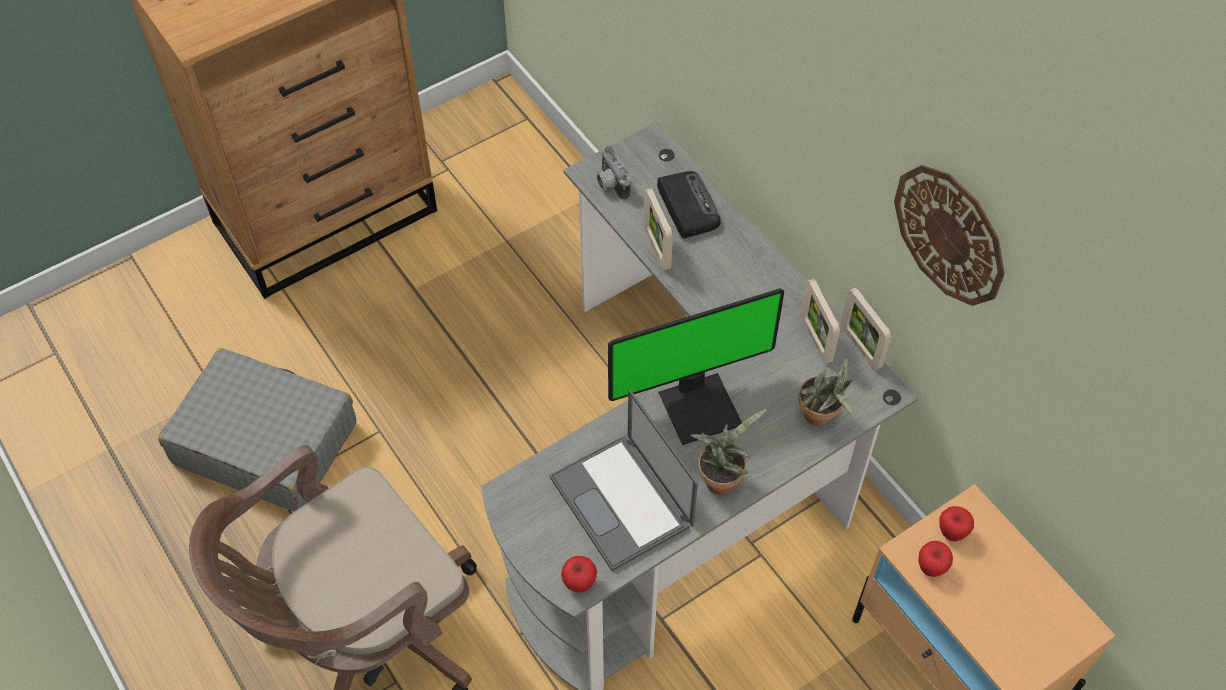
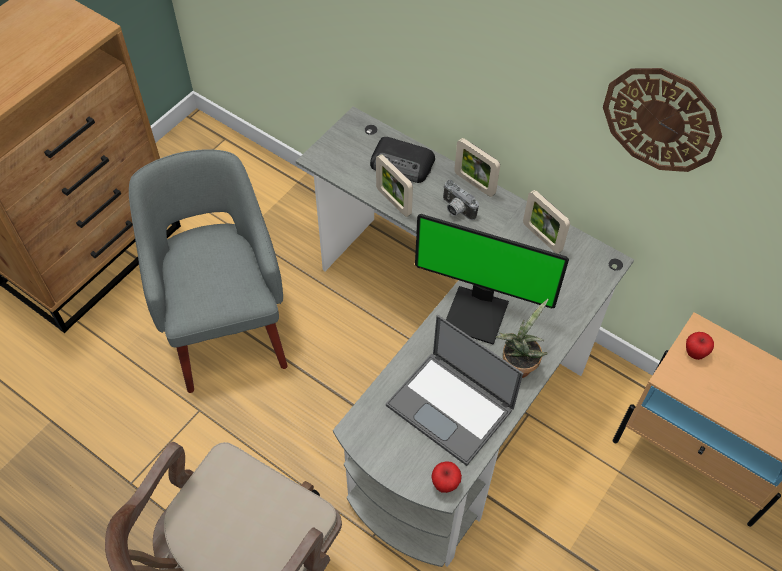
camera: 20 degrees left, 0 degrees up
(265, 442) = (107, 448): grey suitcase -> none
(445, 341) = (225, 324): none -> grey armchair
(610, 184) = (336, 162): camera -> camera (456, 210)
(687, 206) = (403, 164): radio -> radio turned 150 degrees clockwise
(699, 406) = (477, 313): monitor -> monitor turned 60 degrees clockwise
(821, 417) = (571, 294): potted plant -> none
(860, 347) = (576, 234): picture frame -> picture frame (474, 184)
(931, 568) = (692, 384): apple -> none

